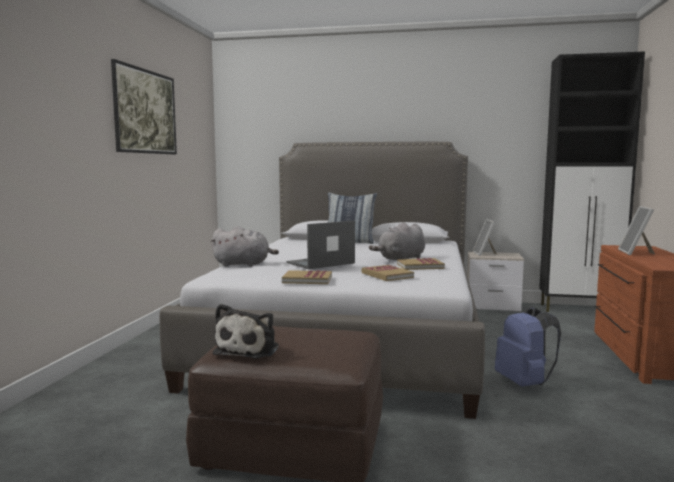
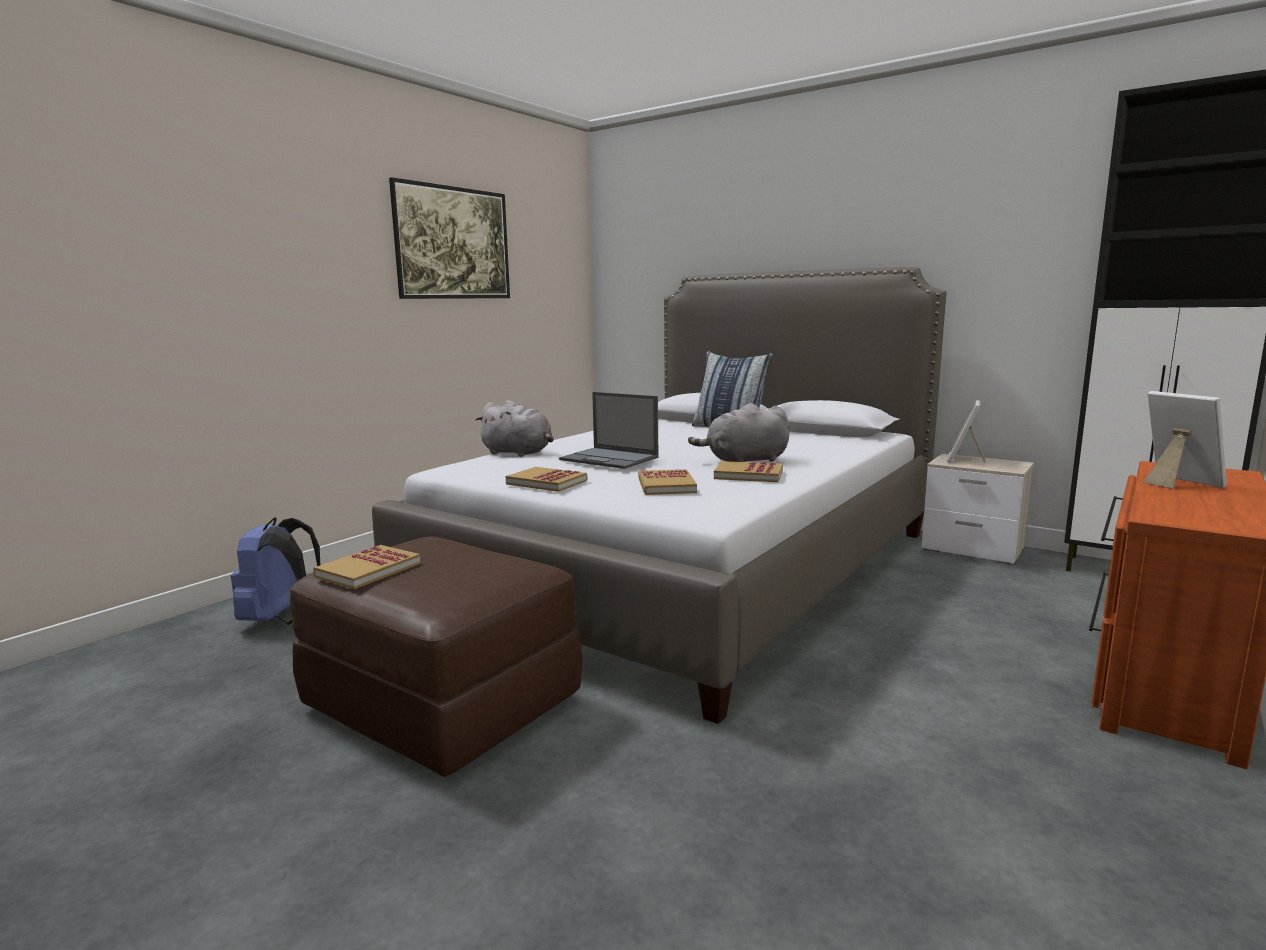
camera: 25 degrees right, 5 degrees up
(249, 349) = (368, 570): plush toy -> book
(320, 263) = (610, 459): laptop -> laptop turned 135 degrees counterclockwise
(524, 383) = (868, 685): blue backpack -> blue backpack (280, 619)
(636, 253) = (1175, 483): picture frame -> picture frame turned 120 degrees clockwise

